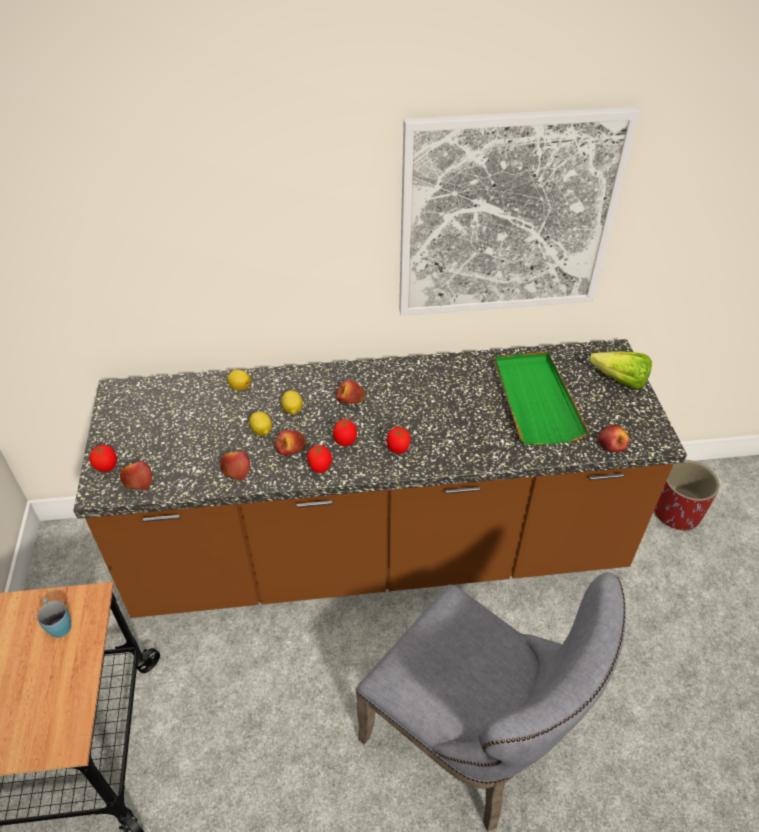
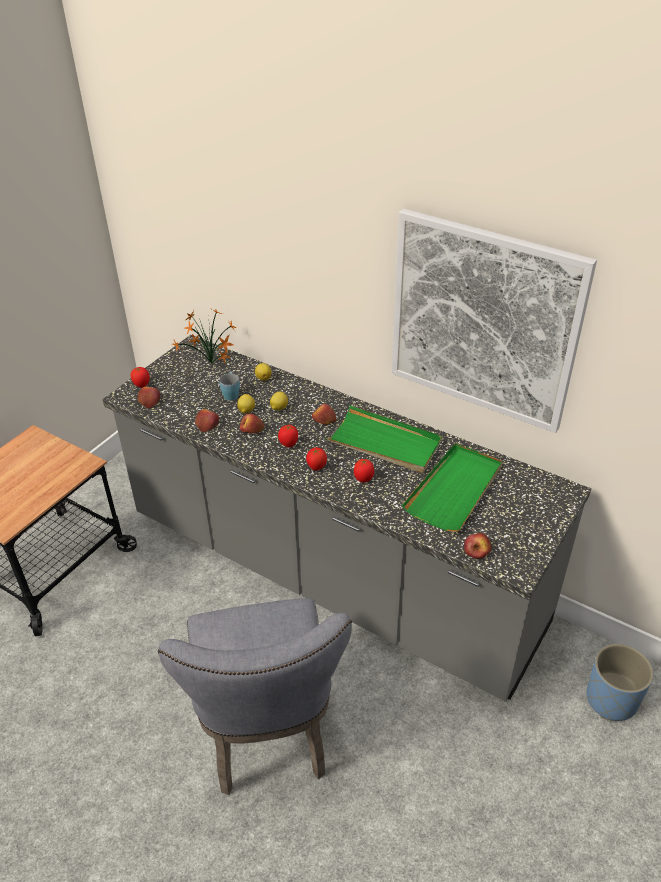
camera: 40 degrees right, 5 degrees down
(58, 624) = (59, 466): blue mug -> blue mug (231, 393)
(166, 401) = (212, 365): none -> potted plant
(320, 468) = (255, 451): tomato -> tomato (363, 479)
(379, 551) = (332, 572): brown counter -> grey counter
(430, 390) = (384, 443): none -> green tray
(615, 378) = (541, 510): lettuce -> none
(677, 512) = (611, 699): red planter -> blue planter

